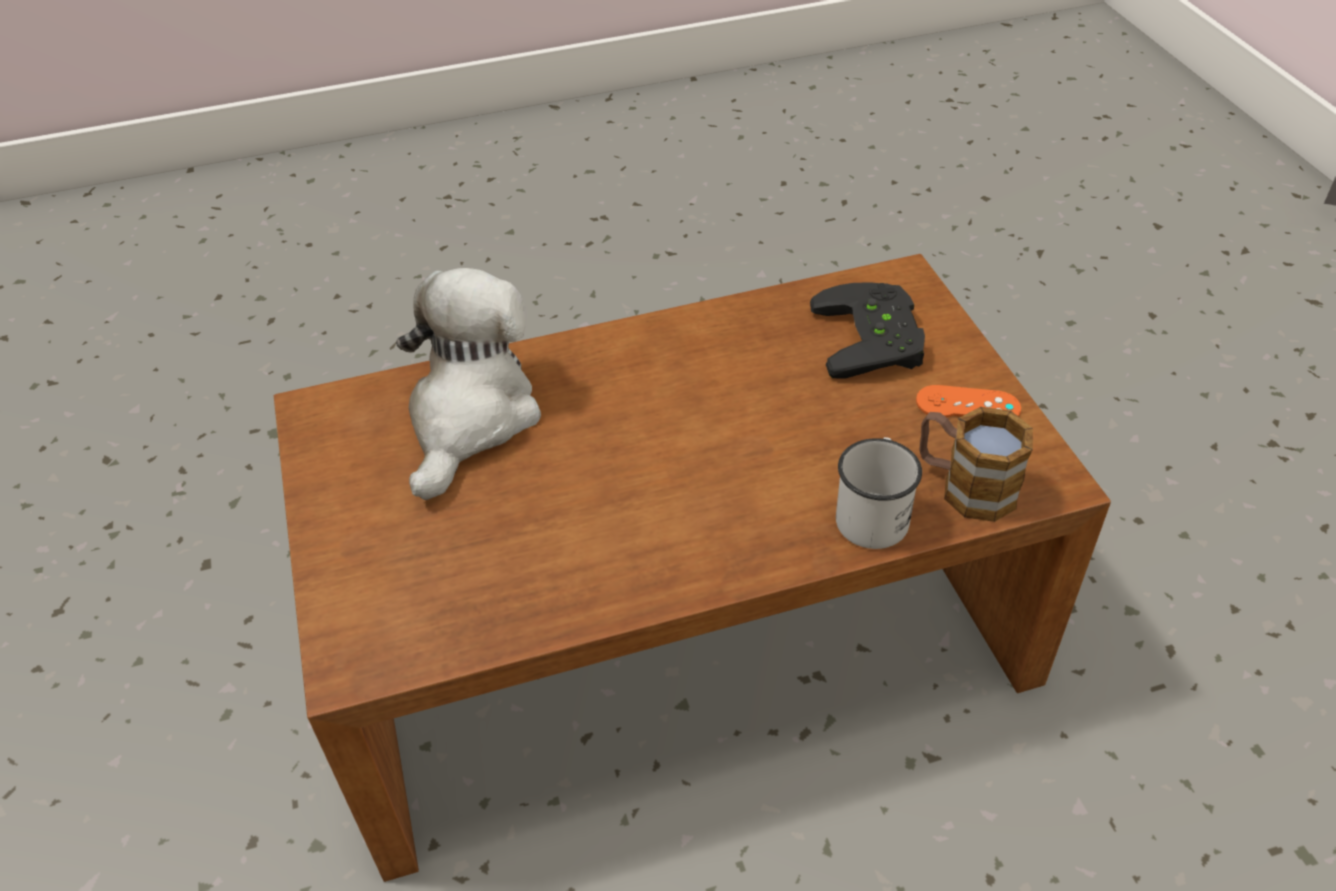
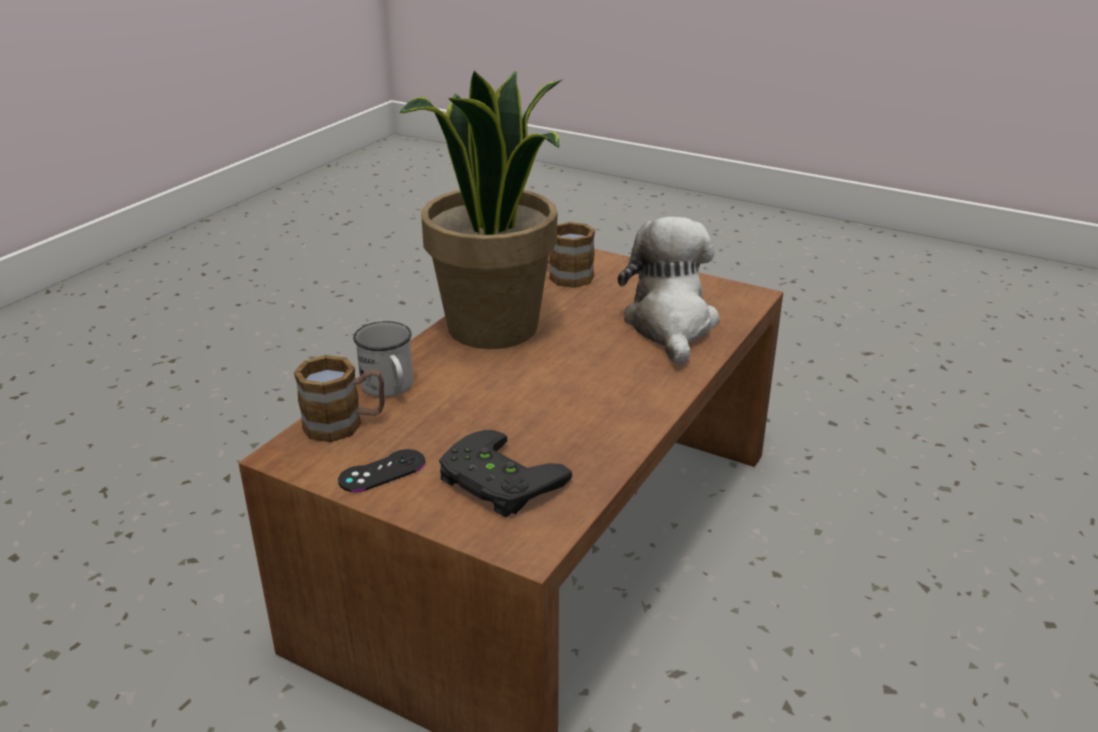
camera: 135 degrees right, 15 degrees down
(434, 598) = (563, 275): none -> mug
(470, 417) = (670, 326): plush toy -> plush toy turned 150 degrees counterclockwise
(656, 542) = (493, 328): none -> potted plant
(968, 405) = (382, 471): orange game controller -> black game controller

